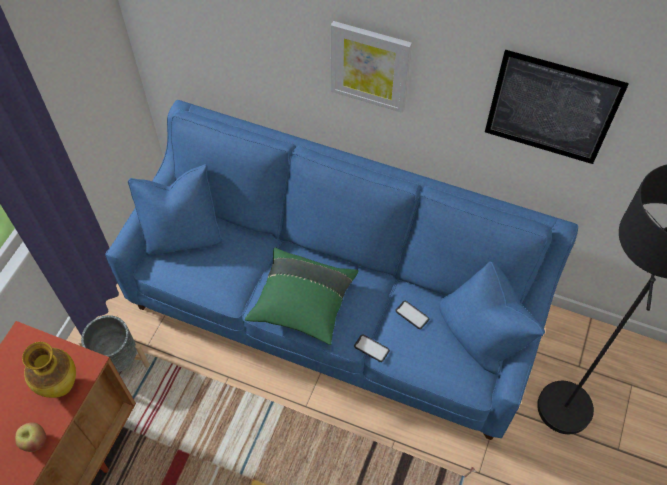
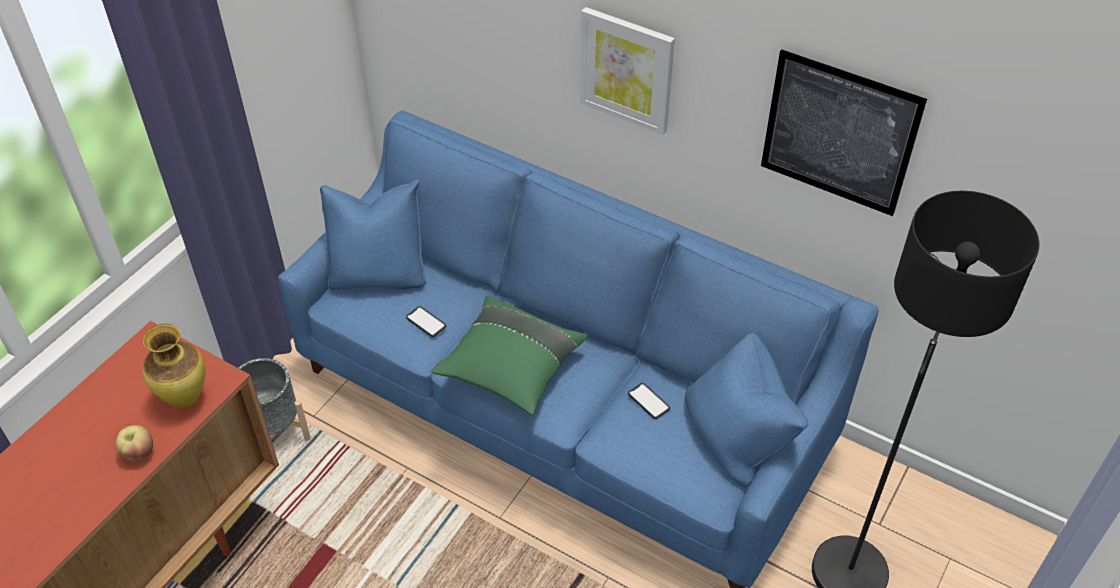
camera: 10 degrees right, 10 degrees down
(371, 348) = (587, 433): phone -> phone (426, 322)

